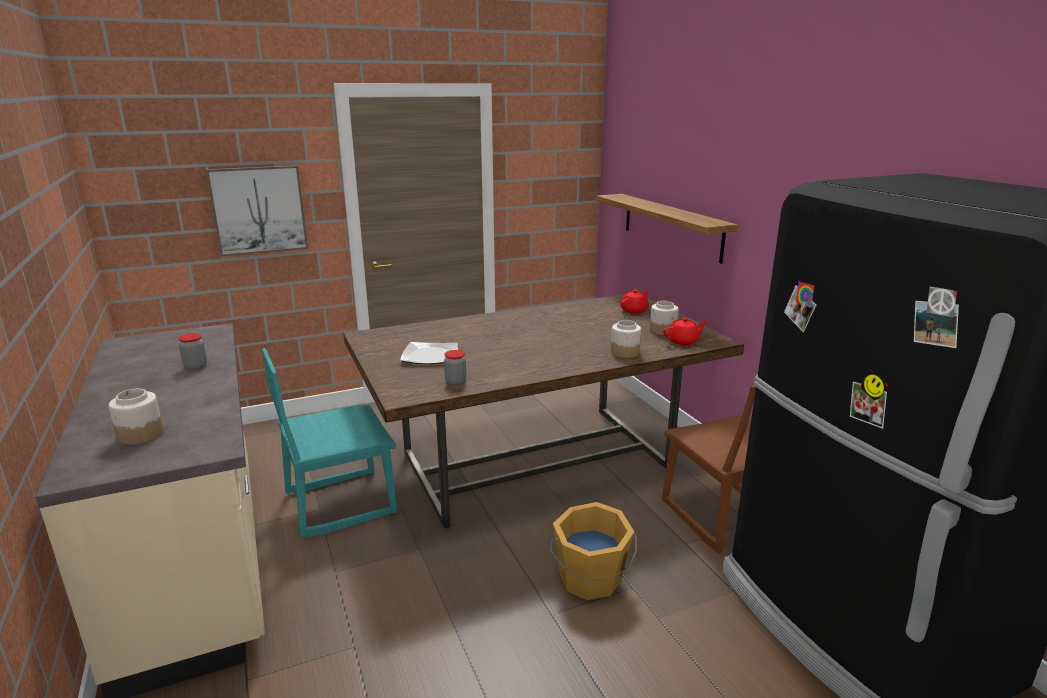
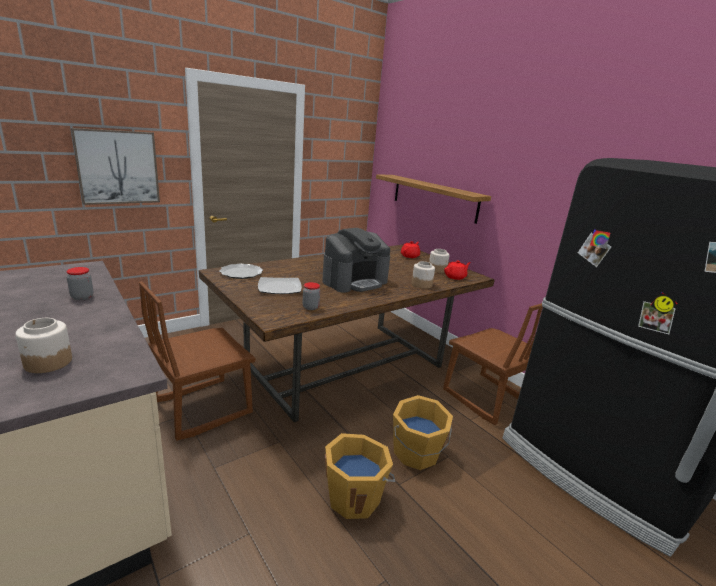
camera: 15 degrees left, 0 degrees up
(340, 502) = (202, 407): turquoise chair -> brown chair
(392, 336) = (241, 273): none -> plate
(490, 622) = (354, 497): none -> orange bucket
(532, 347) = (354, 281): none -> coffee machine

